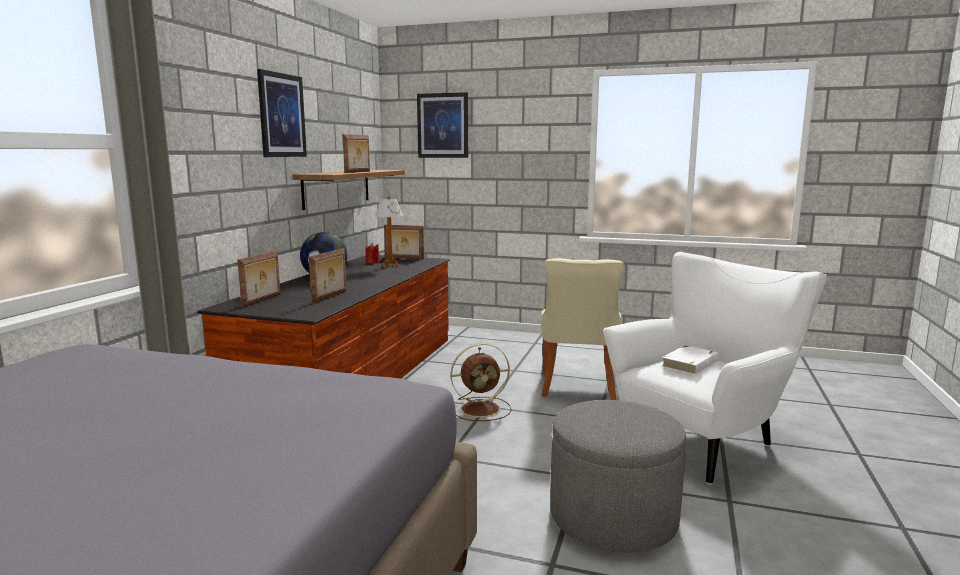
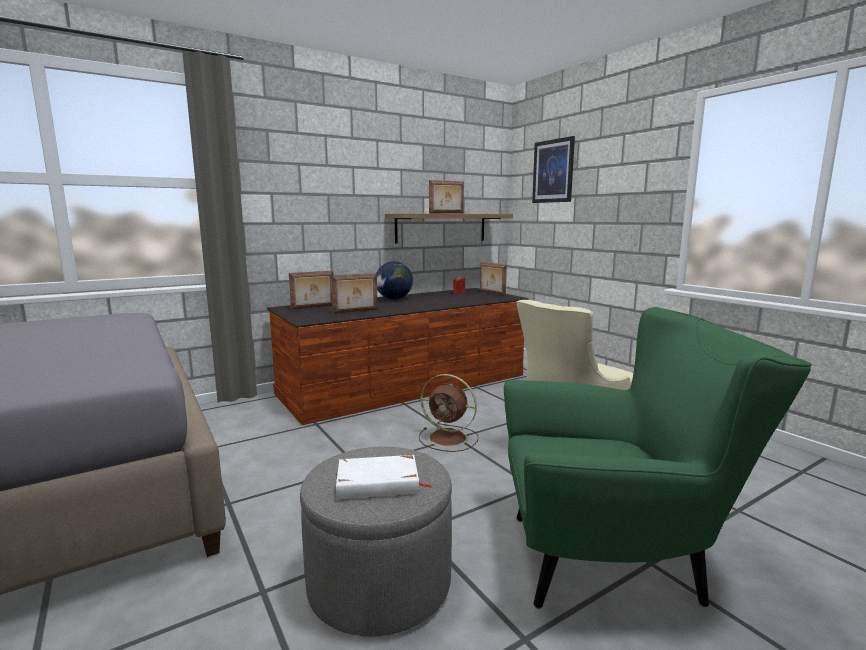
camera: 40 degrees right, 0 degrees up
(281, 115) = (375, 166): picture -> none
(390, 265) = (464, 297): table lamp -> none
(690, 364) = (586, 449): white book -> white book (378, 483)
(705, 442) = (617, 560): white armchair -> green armchair

